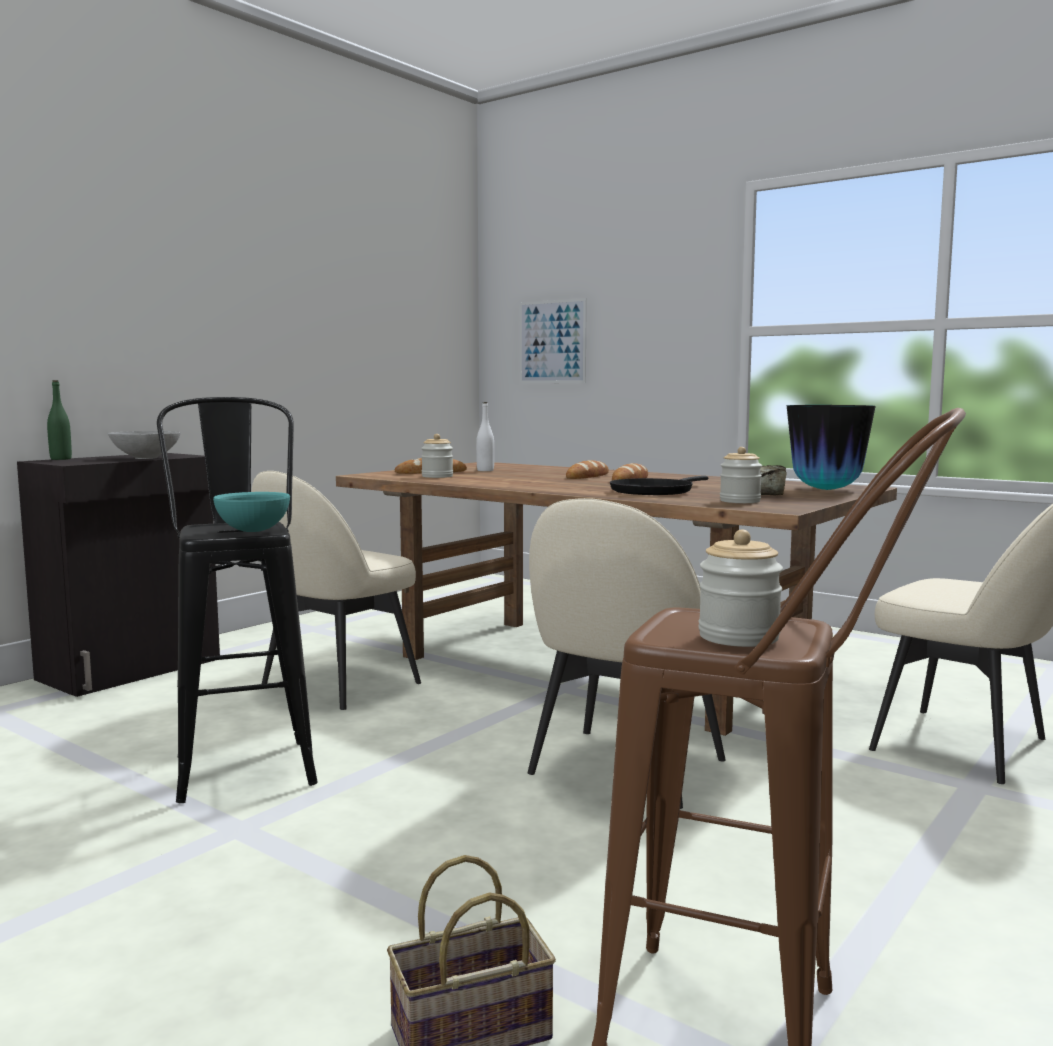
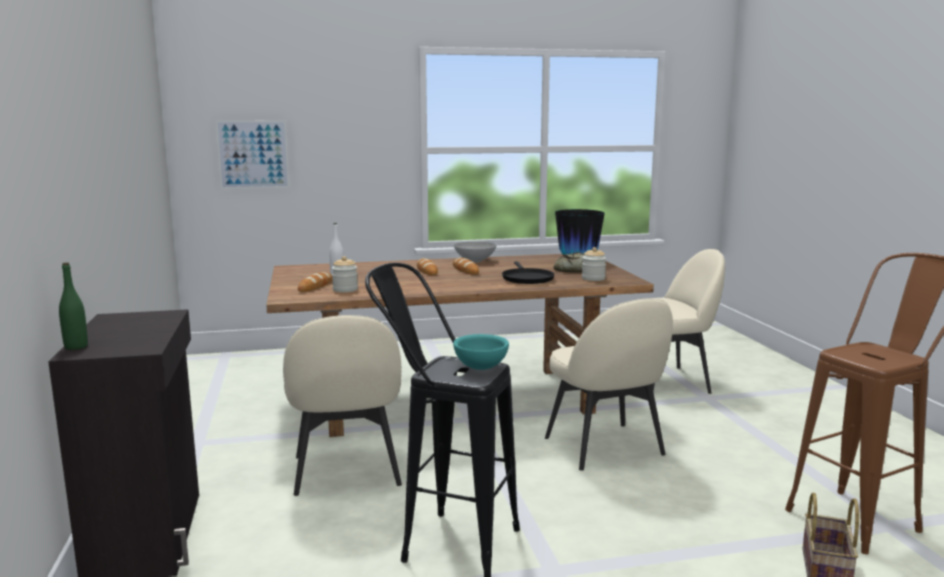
camera: 50 degrees left, 5 degrees up
(146, 458) = (154, 325): grey bowl -> grey bowl (475, 261)
(738, 637) = (887, 357): jar -> none

